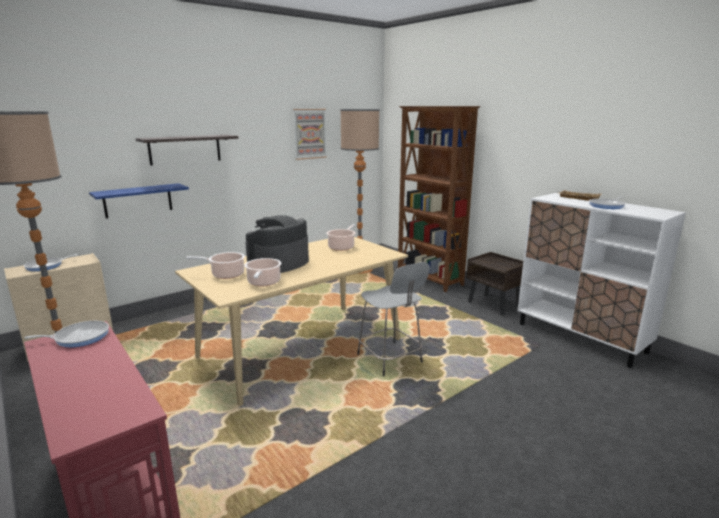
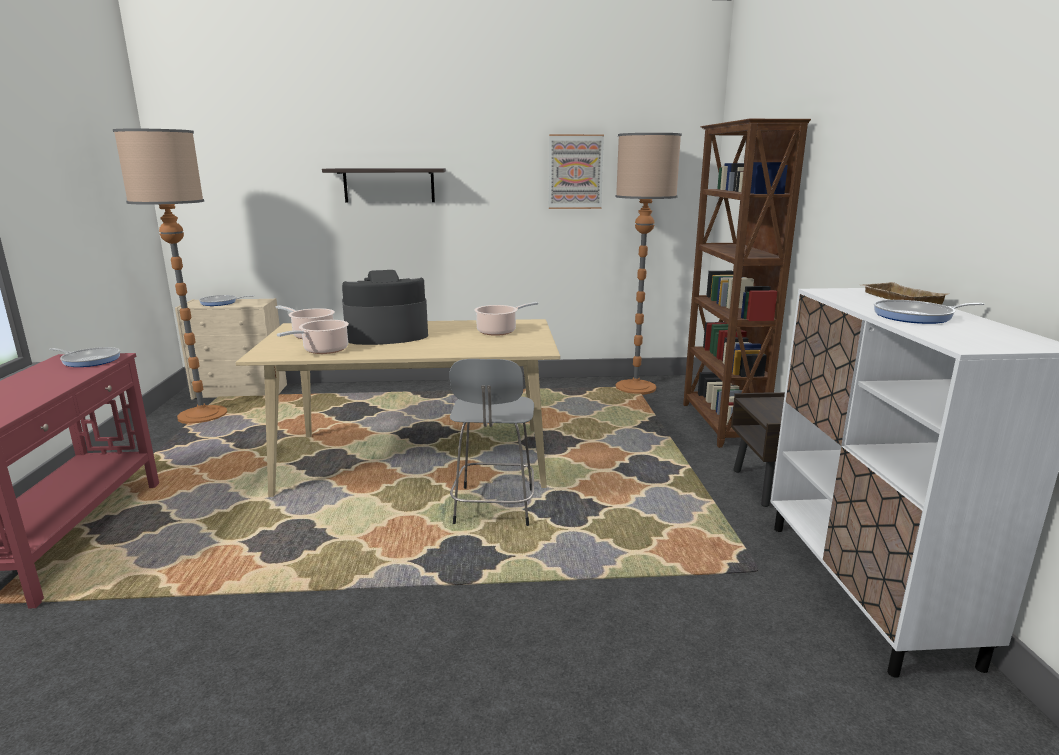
camera: 35 degrees right, 0 degrees up
(138, 200) = (329, 244): blue shelf -> none

